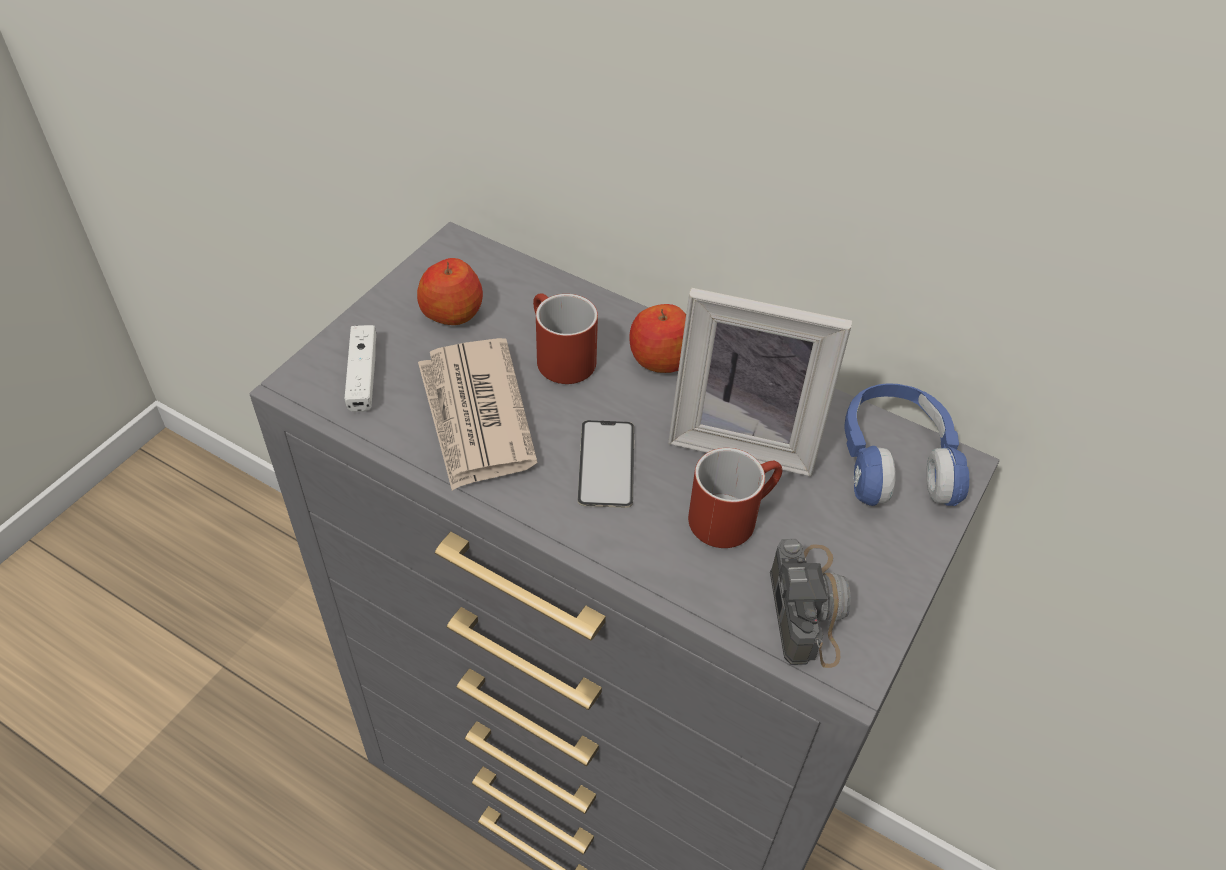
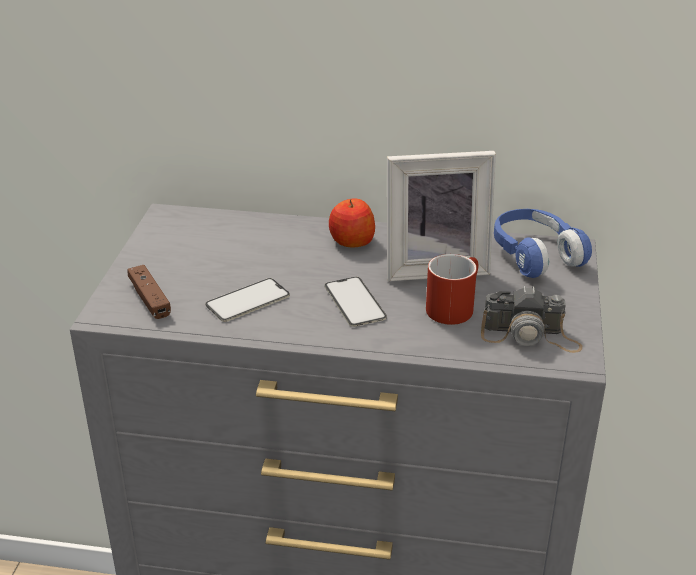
camera: 20 degrees left, 15 degrees down
(362, 375) = (149, 299): white game controller -> brown game controller
(452, 312) = (190, 250): apple -> none
(475, 417) = (248, 300): newspaper -> phone
(557, 356) = (282, 256): red mug -> none
(808, 604) = (530, 336): camera -> camera turned 120 degrees clockwise

